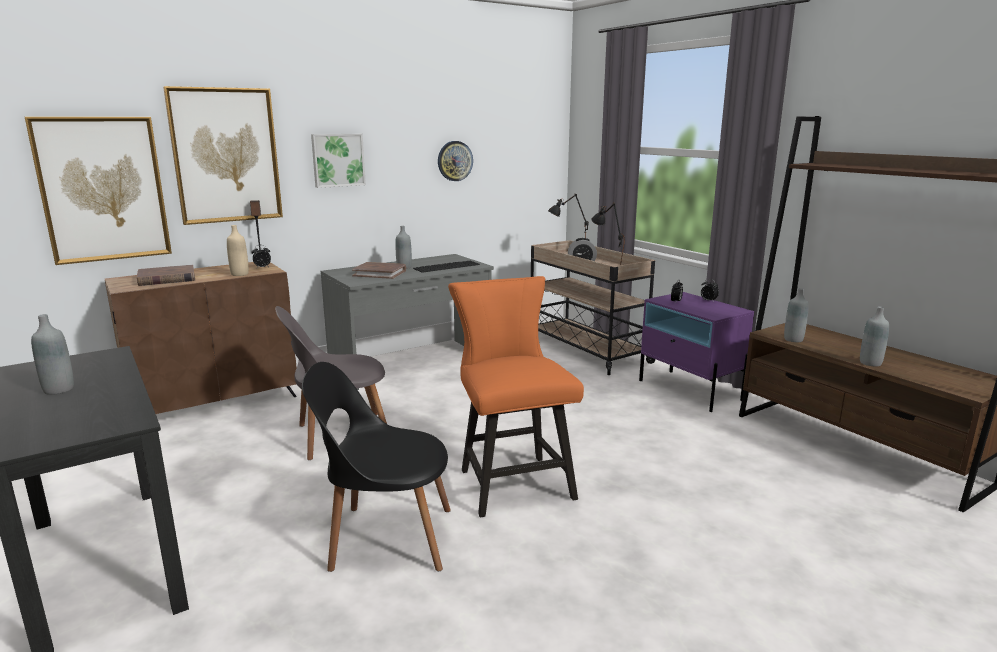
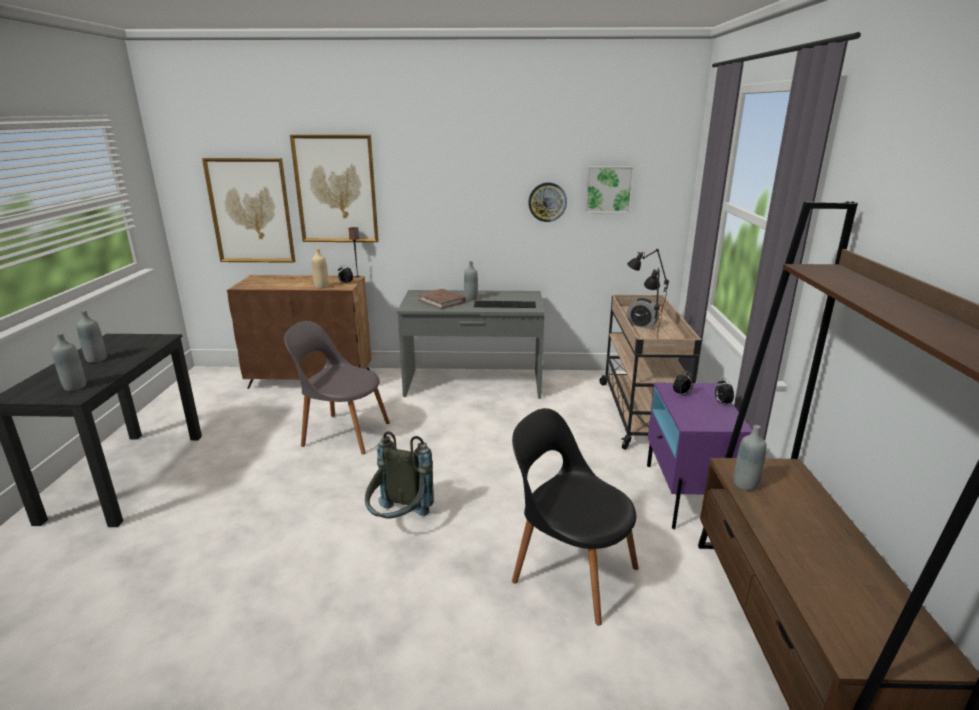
camera: 35 degrees right, 5 degrees up
(167, 279) = (276, 282): brown book -> none
(338, 160) = (429, 196): picture -> picture (608, 189)
(386, 537) = (262, 530): black chair -> black chair (570, 571)
(512, 480) = (399, 522): orange chair -> grey backpack
(870, 363) = (786, 553): grey bottle -> grey bottle (75, 387)

